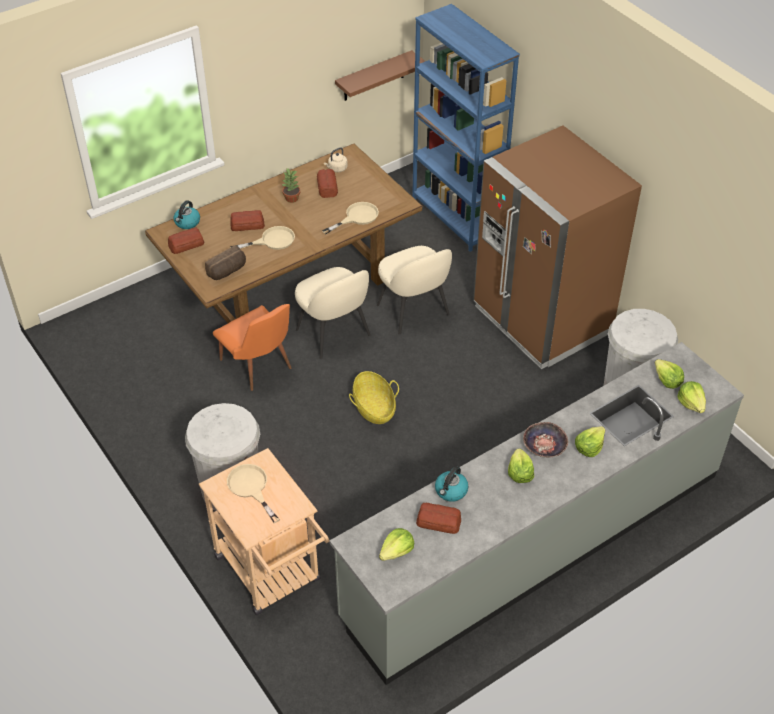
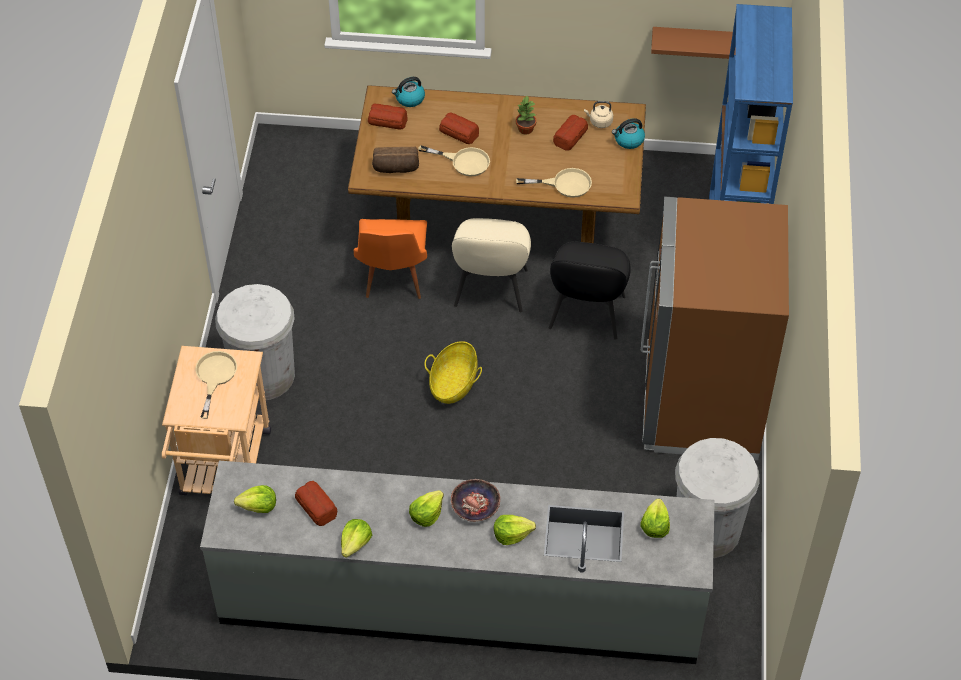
camera: 40 degrees right, 5 degrees up
(414, 311) = (586, 314): beige chair -> black chair
(451, 491) = (354, 489): kettle -> kettle (628, 140)
(691, 403) = (652, 561): lettuce -> lettuce (355, 543)

